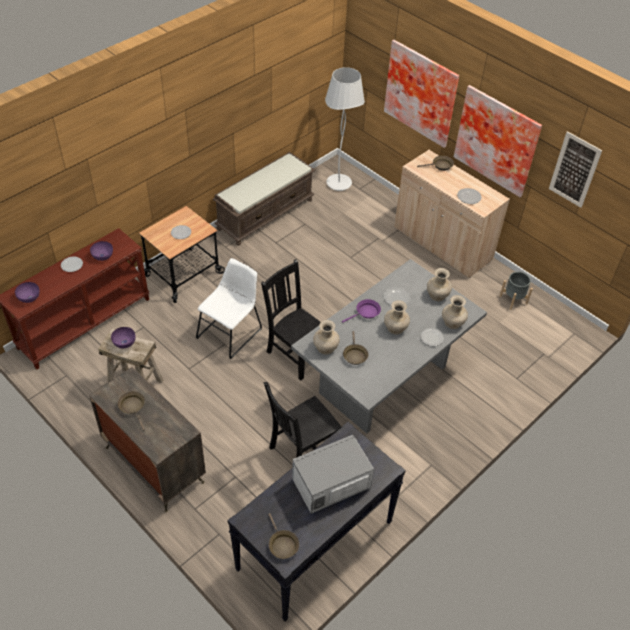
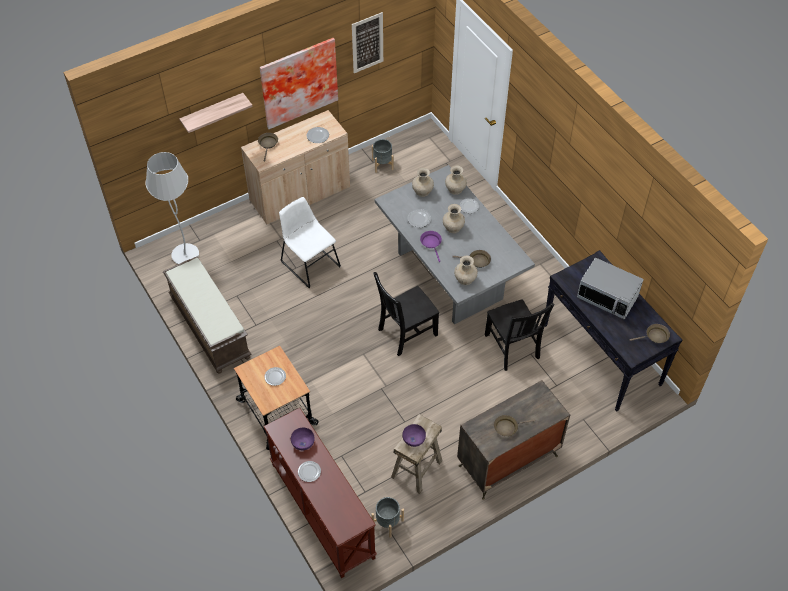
camera: 75 degrees left, 5 degrees up
(29, 297) = (346, 513): purple bowl -> none
(74, 373) = (388, 522): none -> grey planter
(231, 331) = (366, 380): white chair -> white chair (309, 262)
(331, 485) = (607, 297): microwave -> microwave turned 45 degrees counterclockwise
(422, 92) = (212, 113): picture -> shelf

